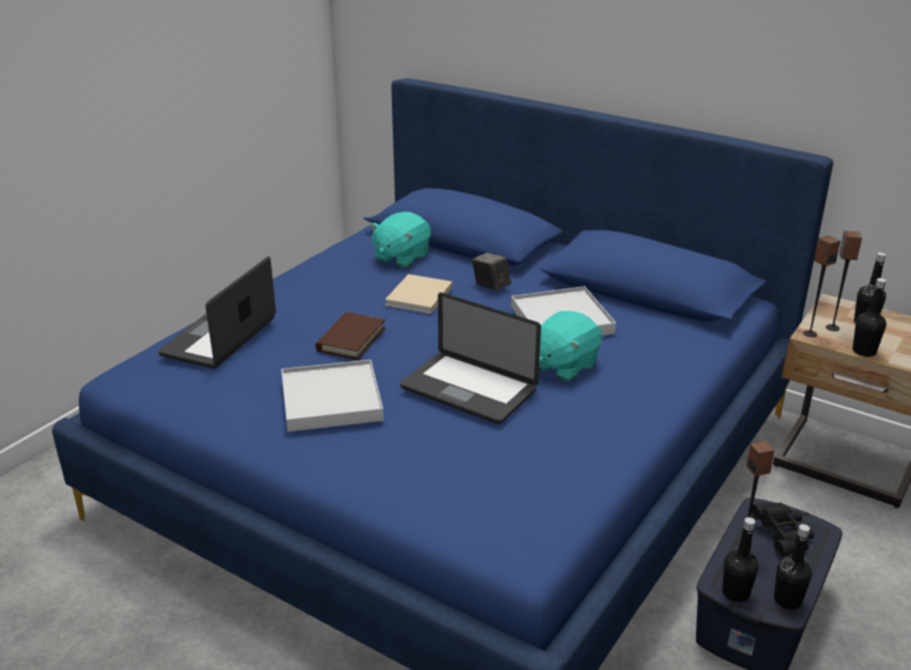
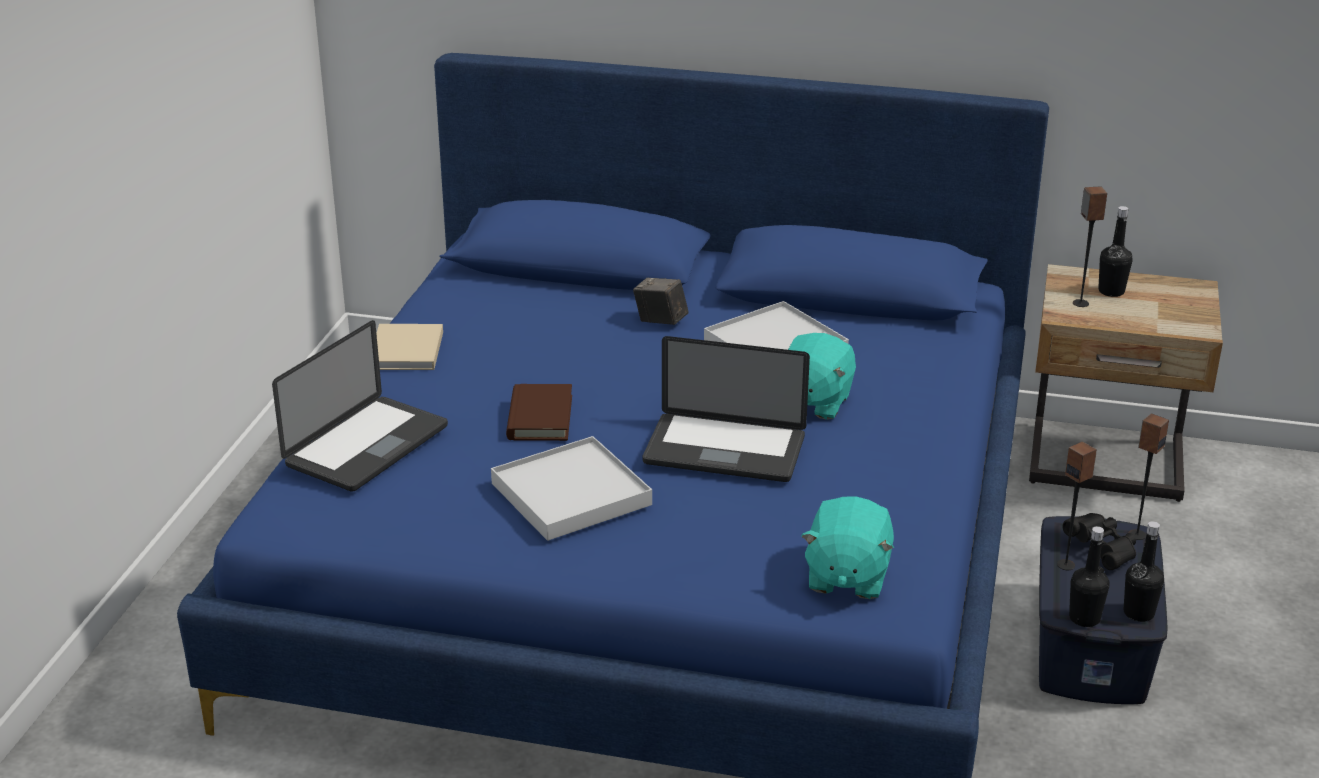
camera: 20 degrees left, 0 degrees up
(219, 337) = (367, 446): laptop -> laptop turned 150 degrees counterclockwise
(401, 257) = (518, 302): turquoise plush toy -> turquoise plush toy (846, 576)
(418, 297) = (582, 350): beige book -> beige book (406, 352)
(809, 333) = (1060, 314): speaker -> speaker (1136, 534)
(864, 351) = (1127, 324): black bottle -> none

